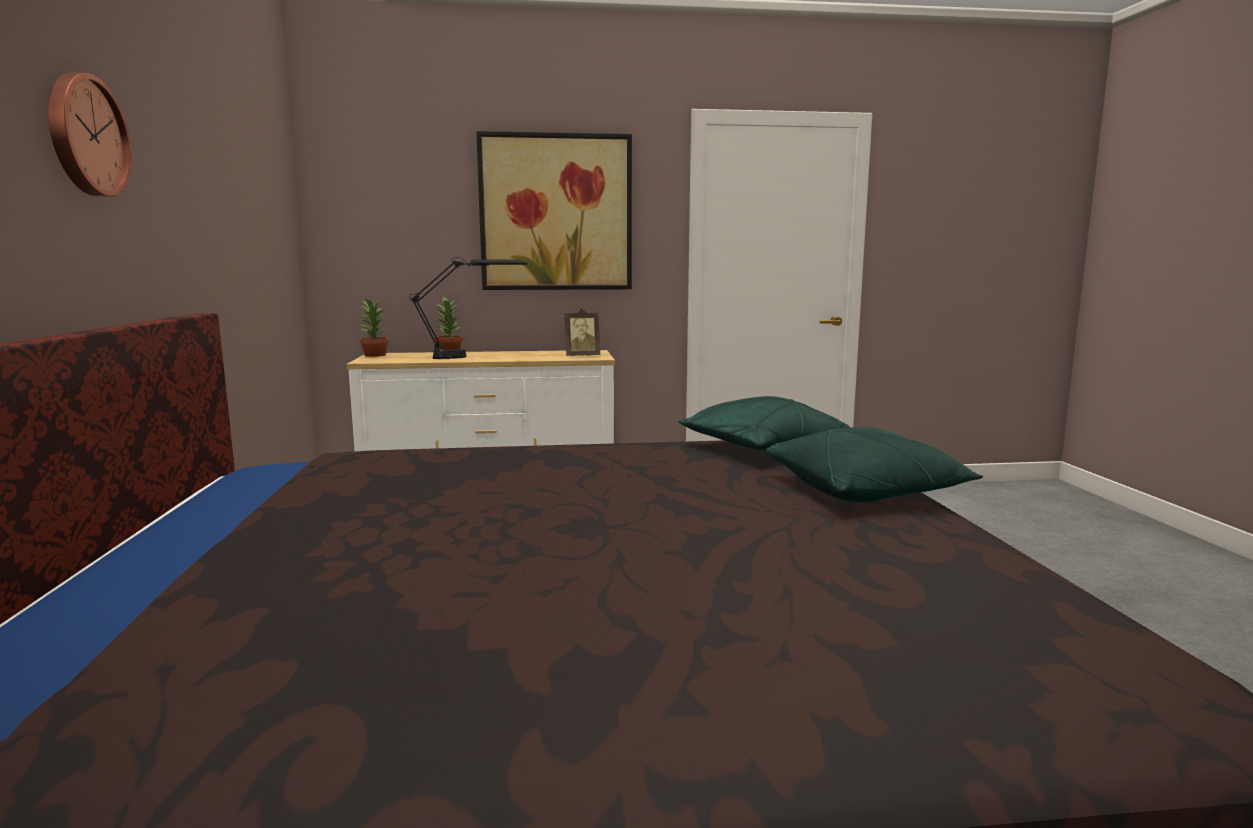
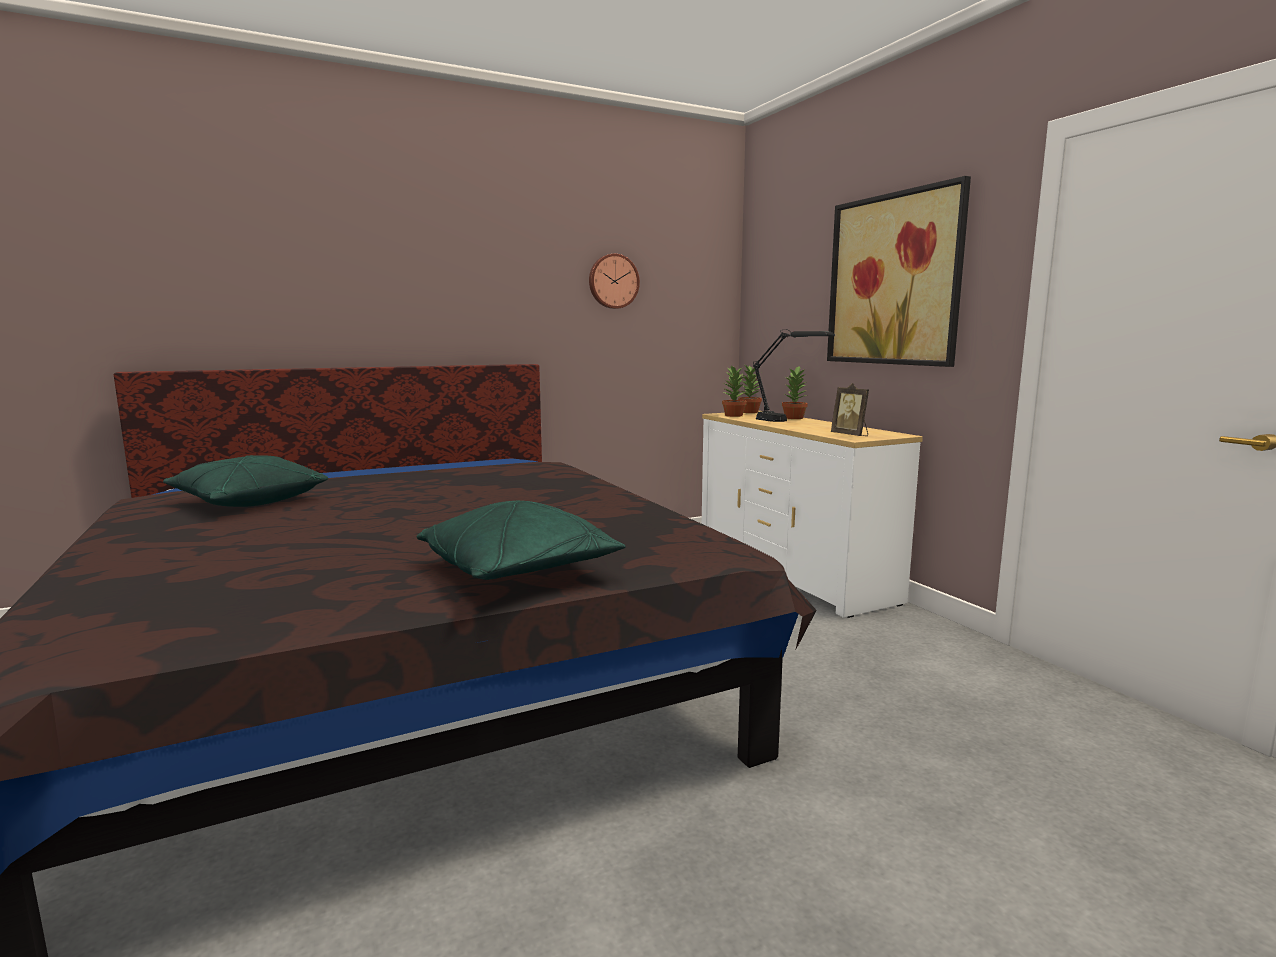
camera: 70 degrees right, 0 degrees up
(85, 136) = (446, 269): wall clock -> wall clock (613, 281)
(390, 360) = (733, 415): none -> potted plant
(762, 449) = (659, 534): green pillow -> green pillow (248, 501)

